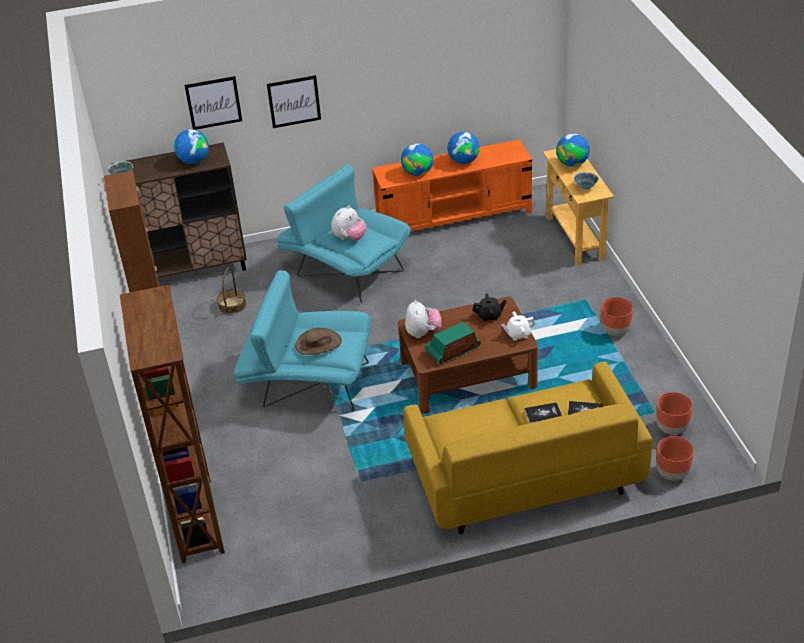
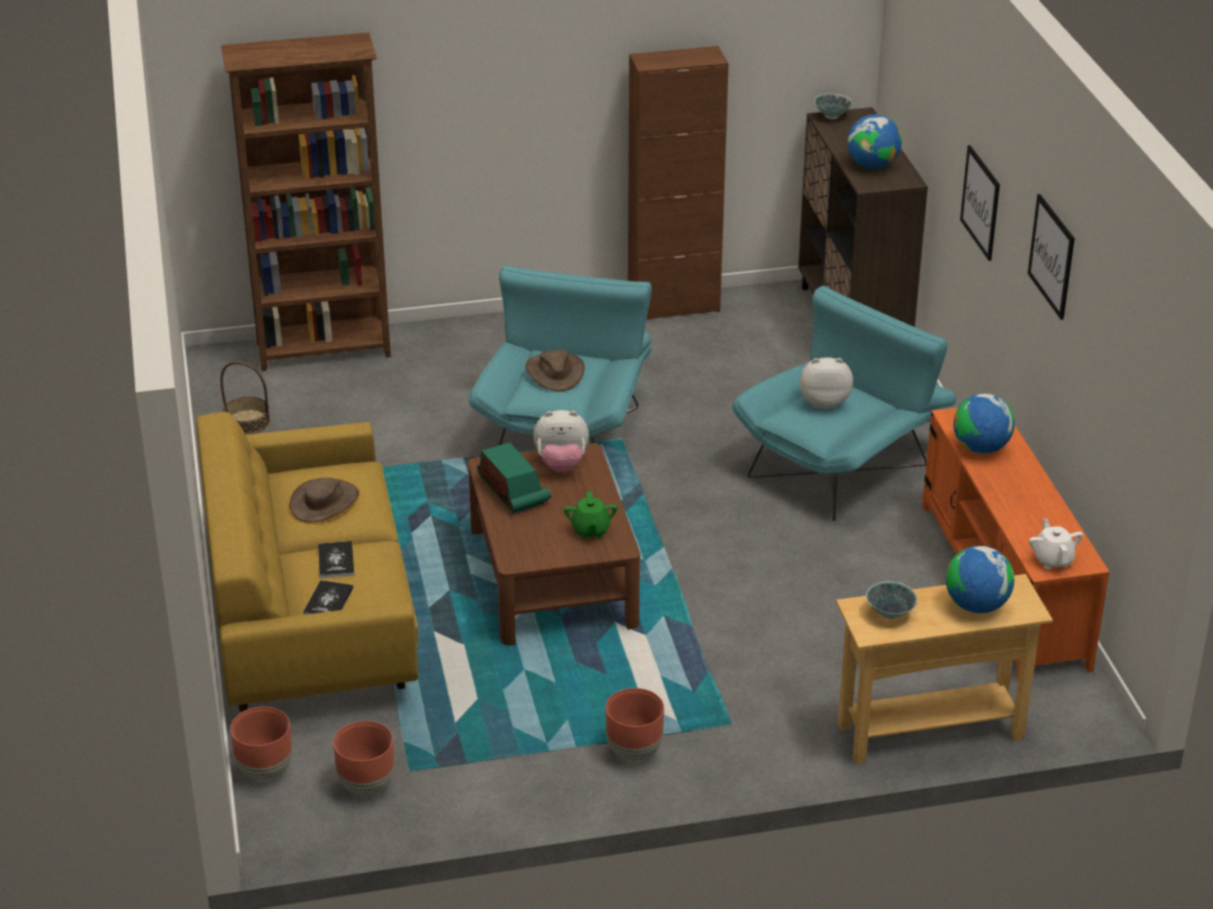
camera: 90 degrees right, 5 degrees down
(213, 103) = (938, 120): picture -> picture (1051, 256)
(232, 305) = (758, 361): basket -> basket (247, 422)
(349, 238) = (823, 401): plush toy -> plush toy turned 135 degrees clockwise
(463, 161) = (1022, 500): globe -> none
(481, 428) = (325, 502): none -> brown hat
(489, 316) = (590, 530): black teapot -> green teapot
(518, 334) = (536, 556): white teapot -> white teapot (1053, 560)

